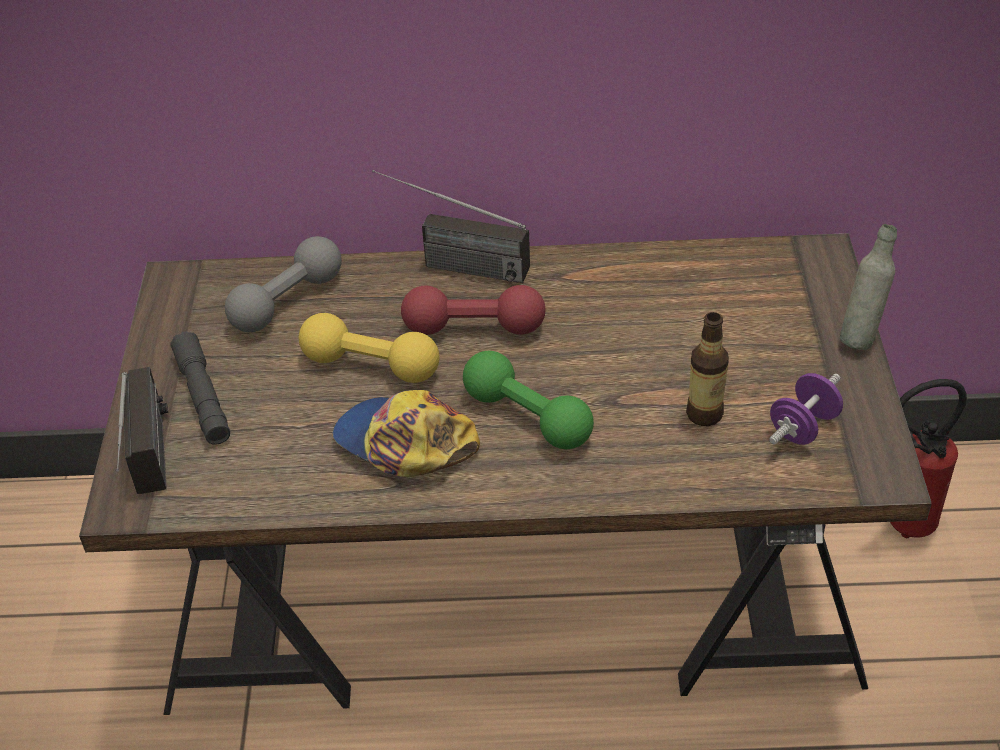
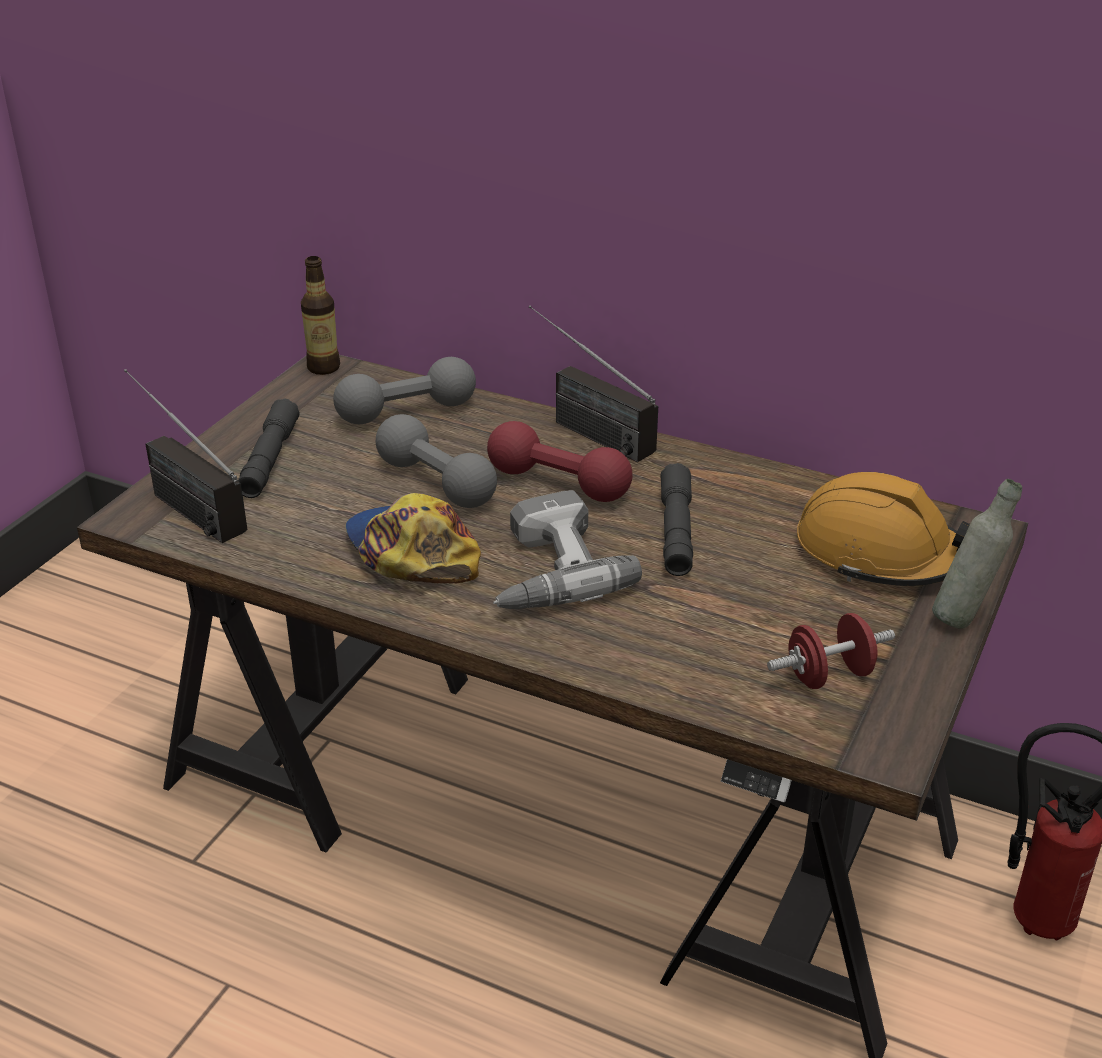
camera: 25 degrees right, 10 degrees down
(154, 472) = (178, 501): radio -> radio turned 120 degrees clockwise
(371, 365) = (436, 482): yellow dumbbell -> grey dumbbell
(527, 417) = (546, 570): green dumbbell -> power drill
(601, 339) = (676, 531): none -> grey flashlight
(704, 414) = (729, 628): bottle -> bottle (323, 367)
(765, 302) = (880, 554): none -> orange hard hat
(803, 427) = (829, 675): purple dumbbell -> red dumbbell

